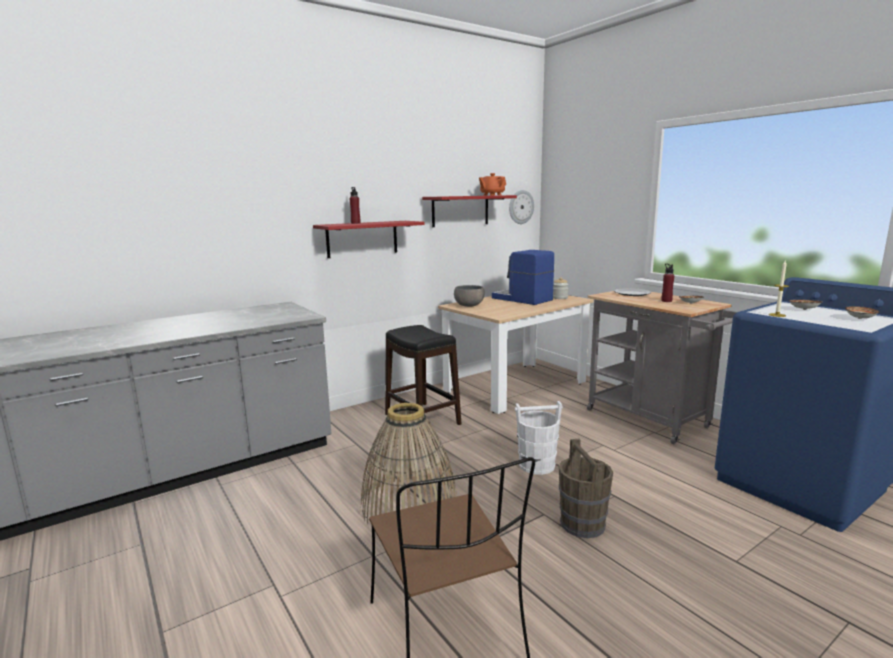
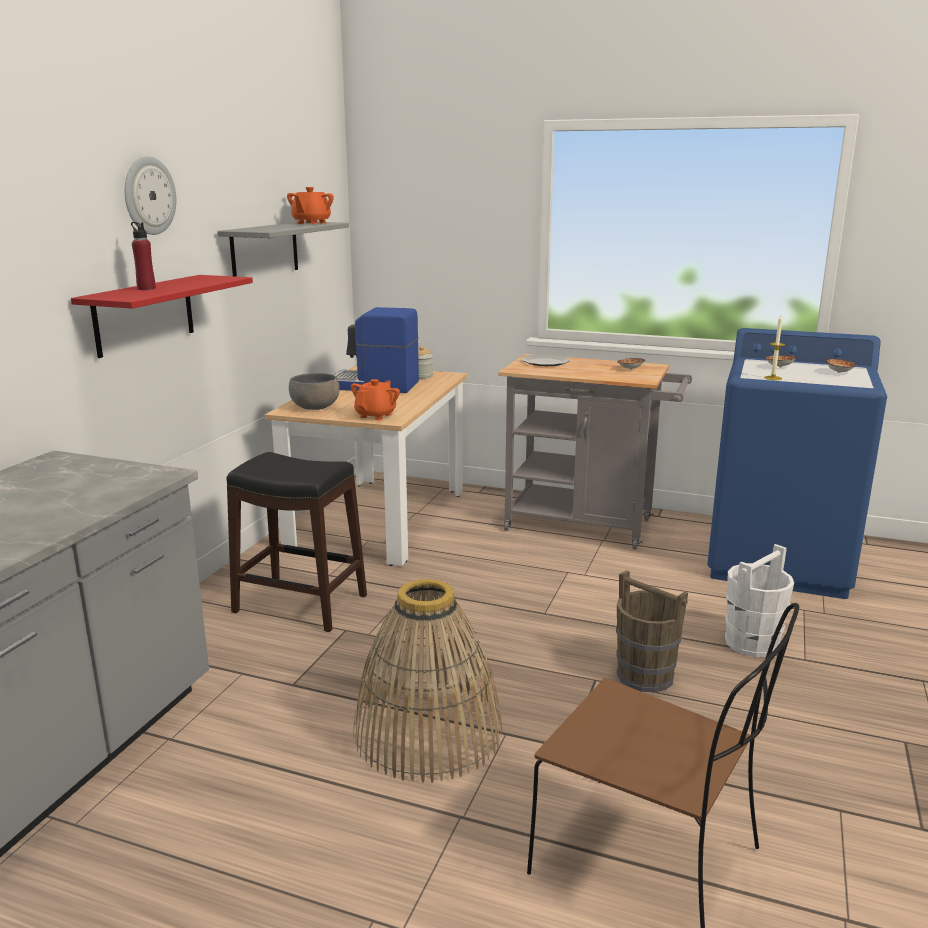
camera: 35 degrees left, 5 degrees up
(460, 211) = (265, 250): red shelf -> grey shelf
(494, 313) = (376, 415): none -> orange teapot
(521, 207) = (331, 238): wall clock -> wall clock (149, 196)
(537, 465) = (524, 621): white bucket -> white bucket (752, 642)
(666, 301) = (601, 369): red bottle -> none

